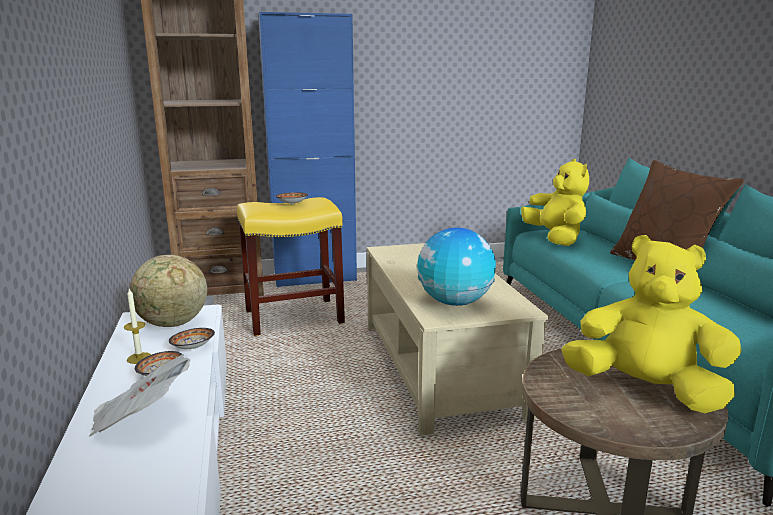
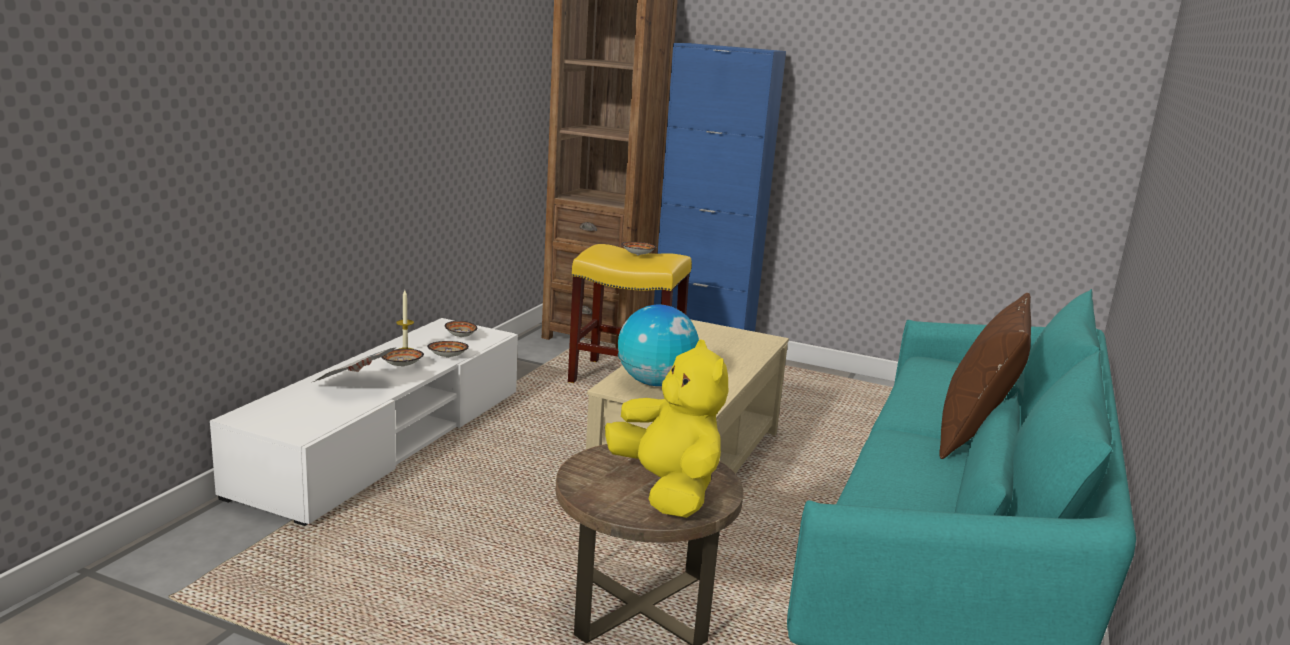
camera: 35 degrees right, 0 degrees up
(173, 324) = (460, 337): globe -> bowl
(555, 238) = (928, 371): yellow plush toy -> none

